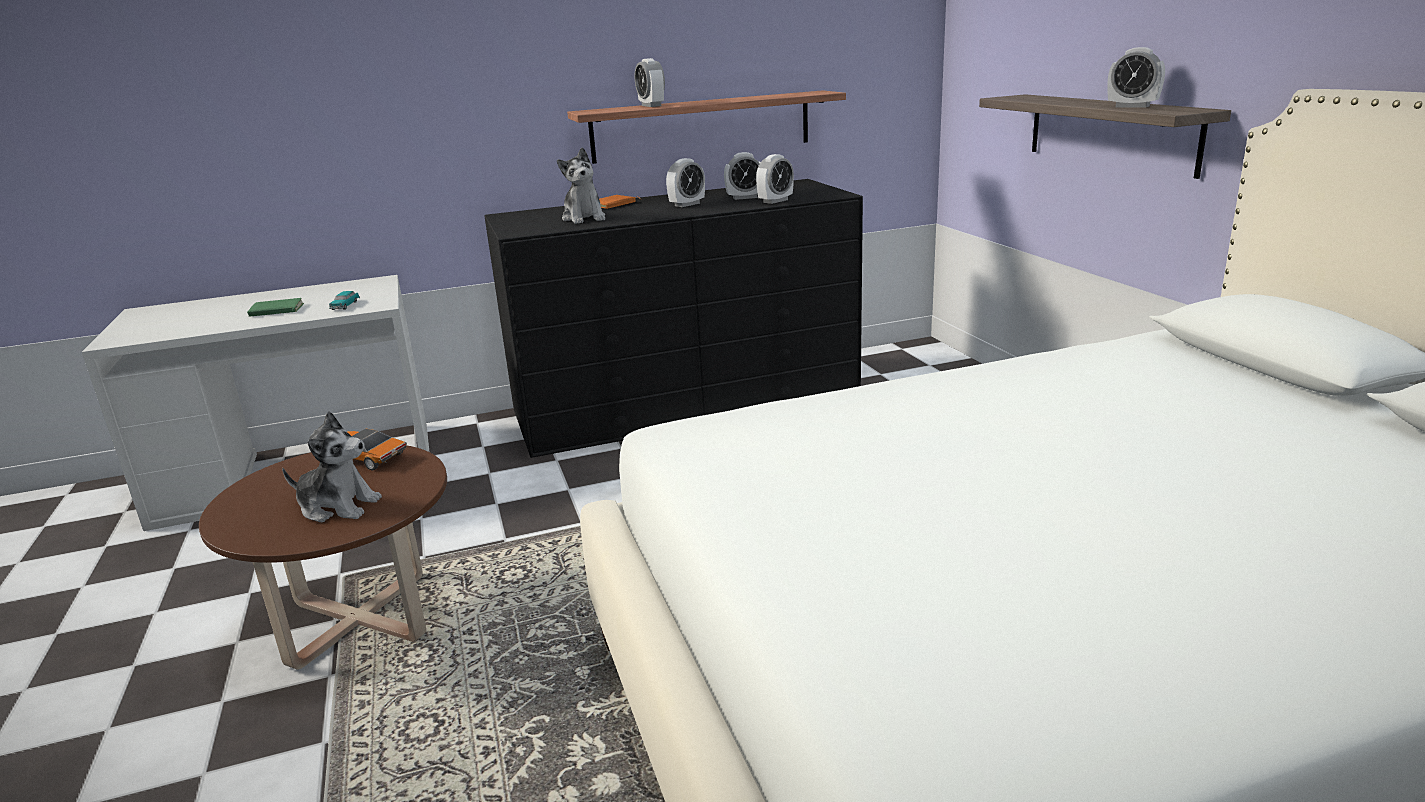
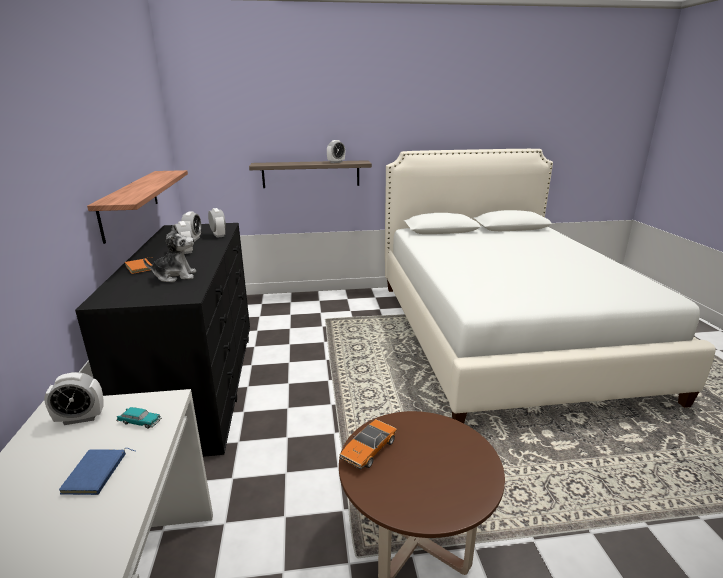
camera: 80 degrees left, 0 degrees up
(276, 311) = (97, 474): green book -> blue book
(338, 506) = (443, 453): plush toy -> none
(651, 106) = (131, 191): alarm clock -> alarm clock (80, 418)

